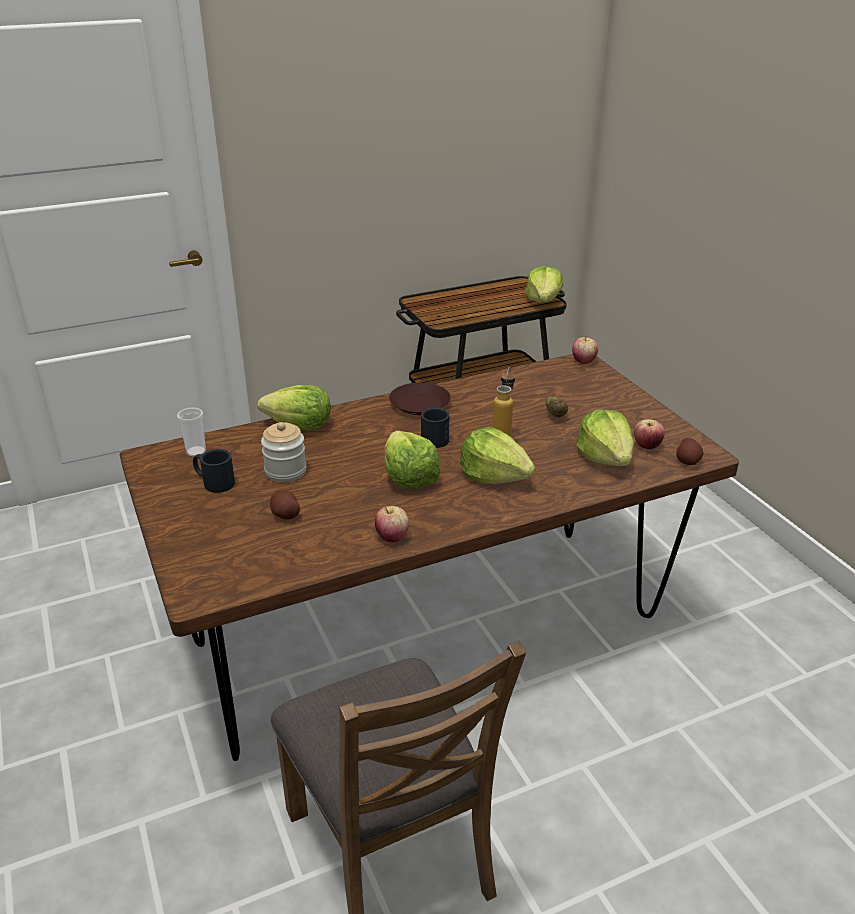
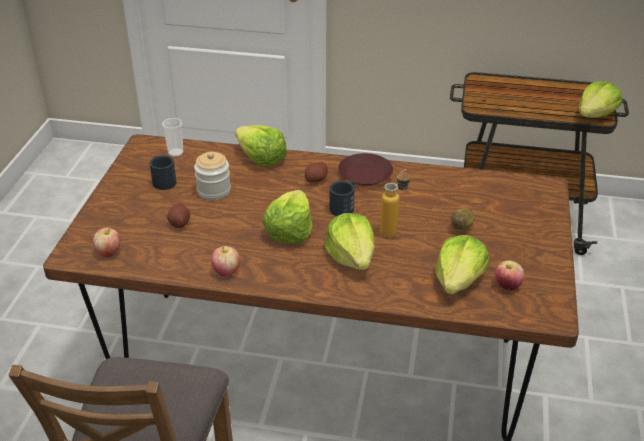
camera: 35 degrees right, 5 degrees up
(583, 361) = (548, 186): apple -> apple (109, 252)
(688, 461) = (527, 314): potato -> potato (316, 180)

